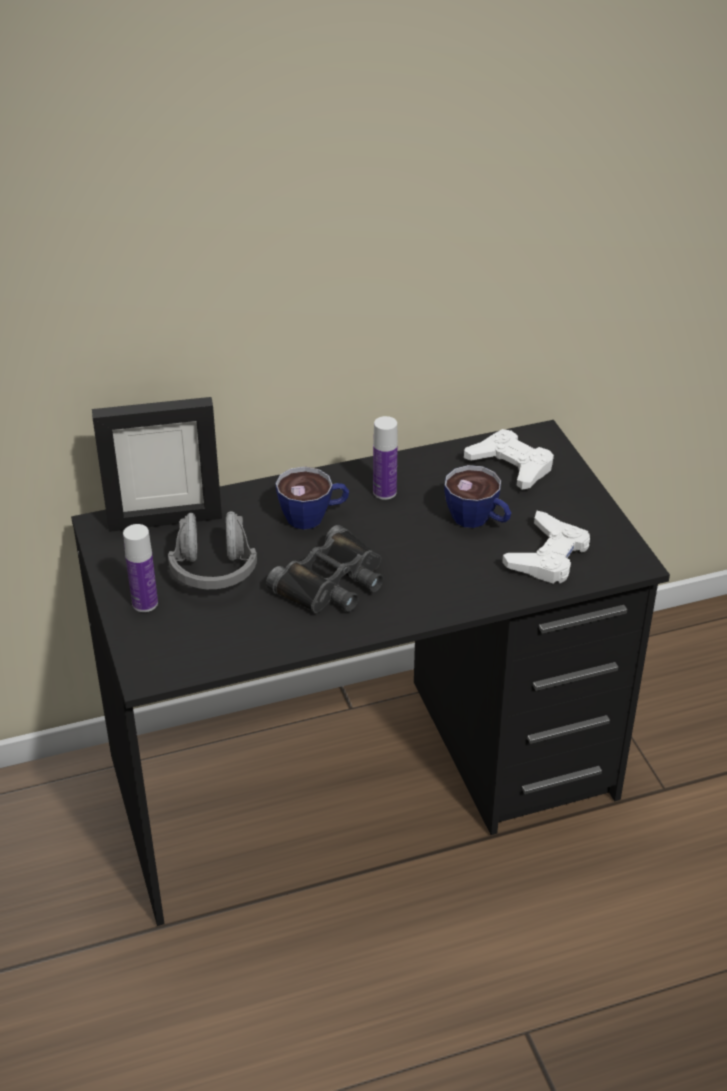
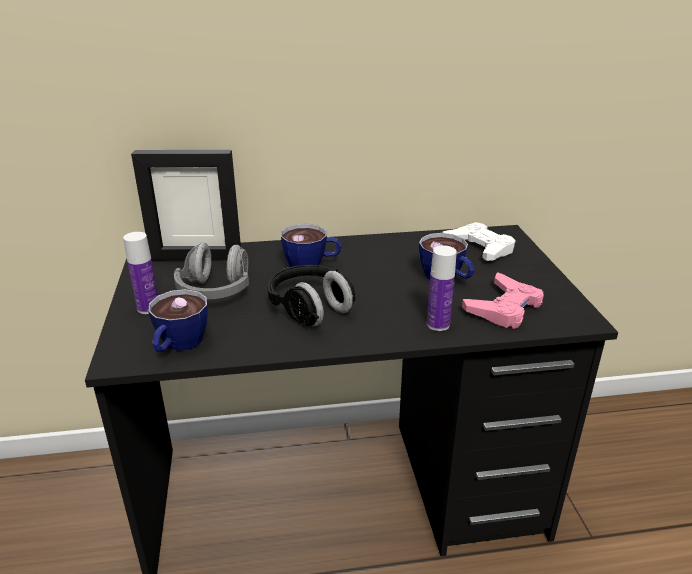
camera: 10 degrees right, 10 degrees down
(205, 648) = (178, 345): none -> cup
(332, 583) = (310, 309): black binoculars -> black headphones
(384, 492) = (374, 255): bottle -> bottle (438, 324)
(548, 556) = (504, 308): white game controller -> pink game controller

